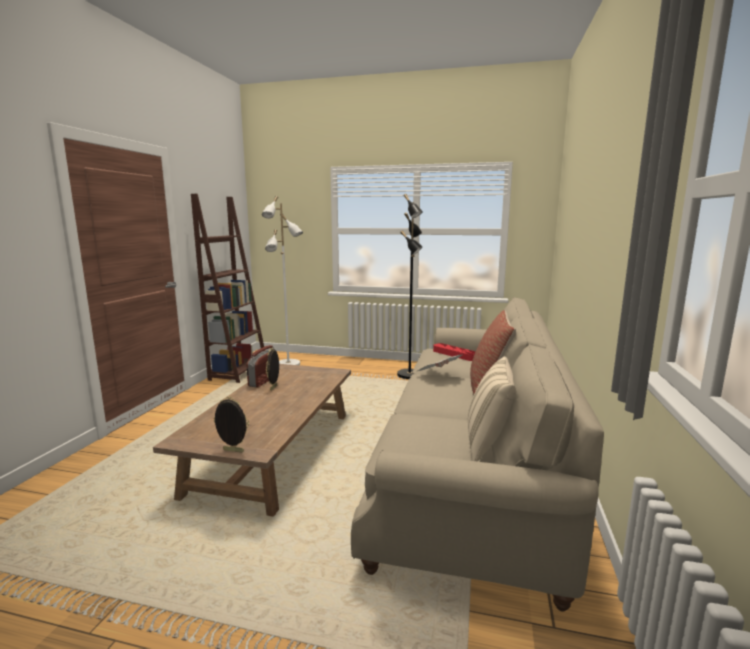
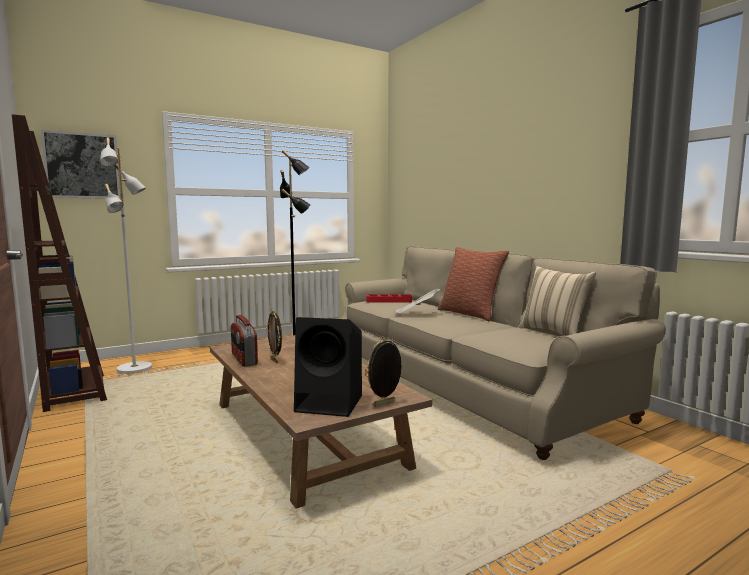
camera: 45 degrees left, 5 degrees down
(213, 435) = (331, 403): none -> black speaker
(279, 214) = (82, 166): none -> picture

